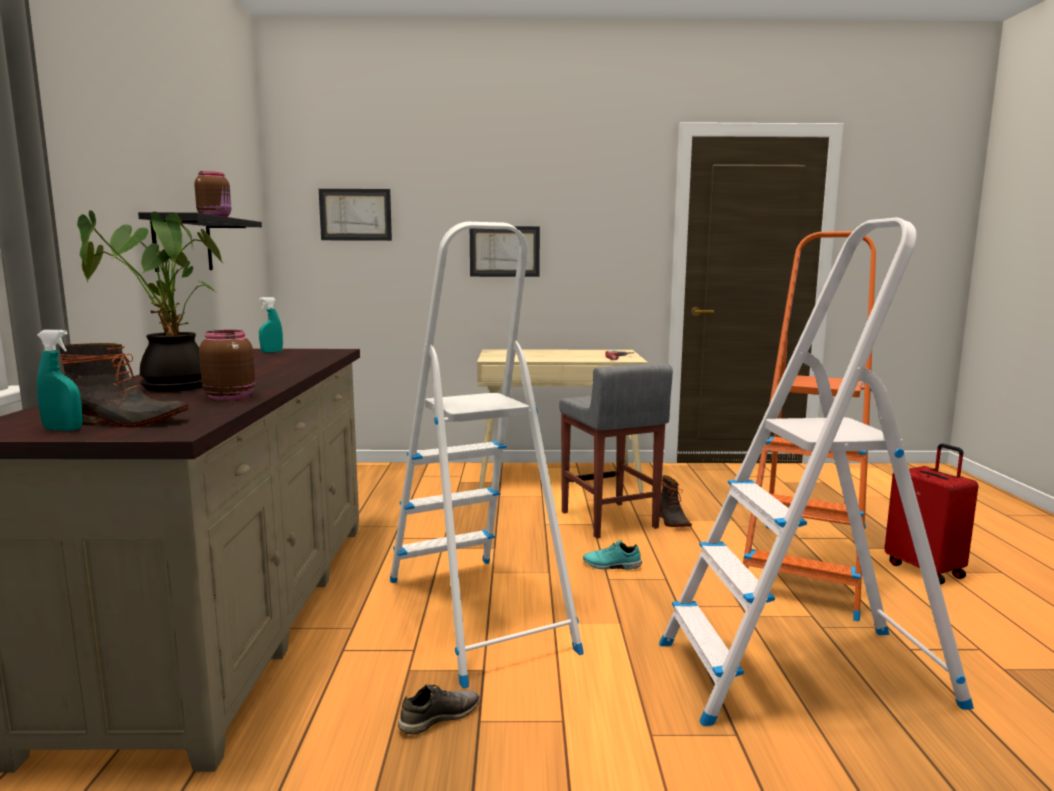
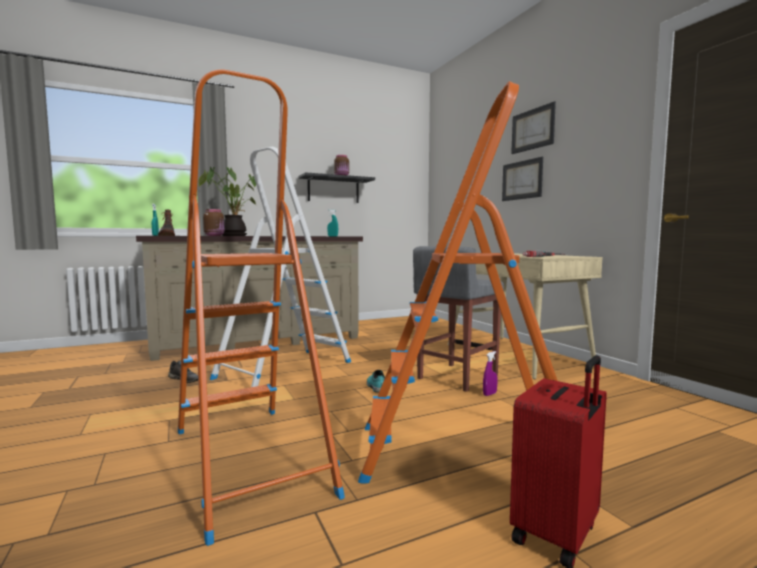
camera: 65 degrees right, 5 degrees down
(355, 214) = (456, 169): picture -> picture (532, 129)
(671, 520) = (489, 394): boot -> purple spray bottle
(802, 673) = (248, 458): white step ladder -> orange step ladder

